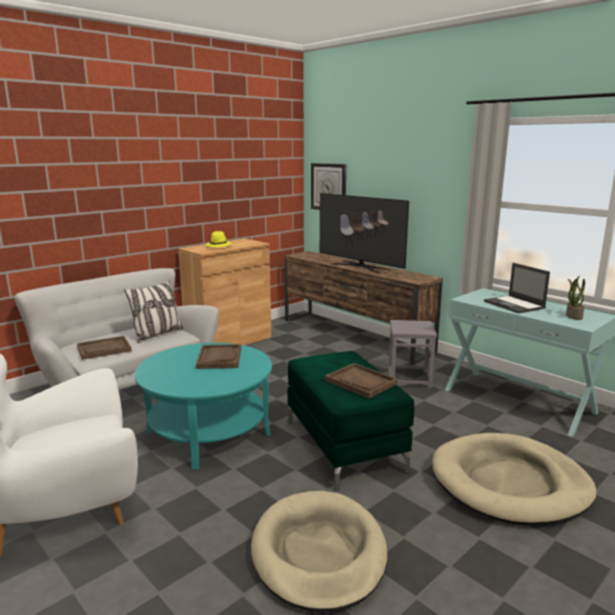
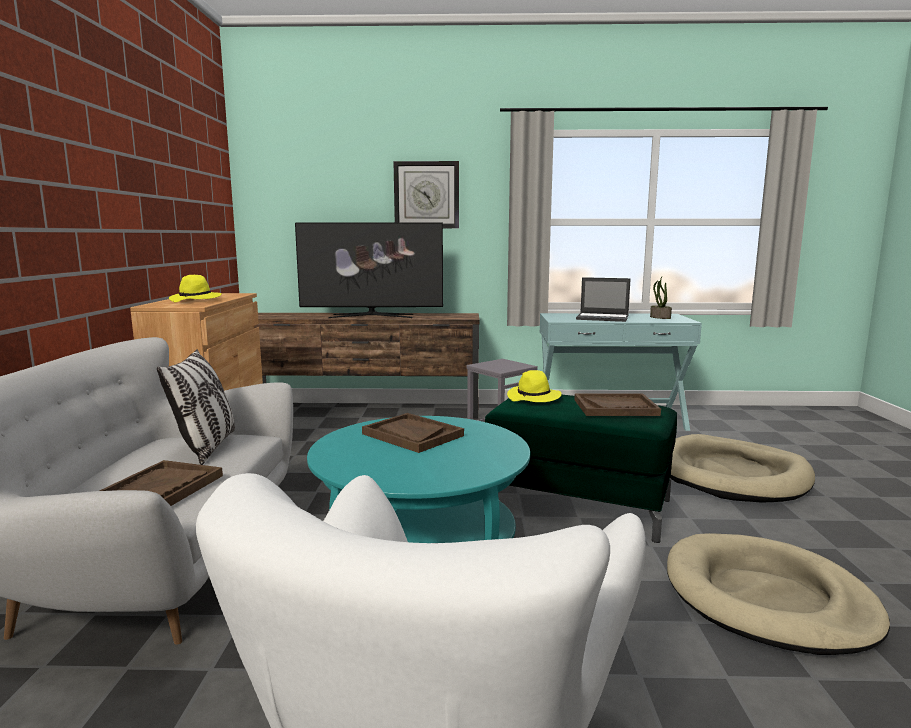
camera: 45 degrees left, 5 degrees down
(328, 187) = (285, 218): wall clock -> wall clock (426, 195)
(334, 358) = (534, 398): none -> yellow hat

